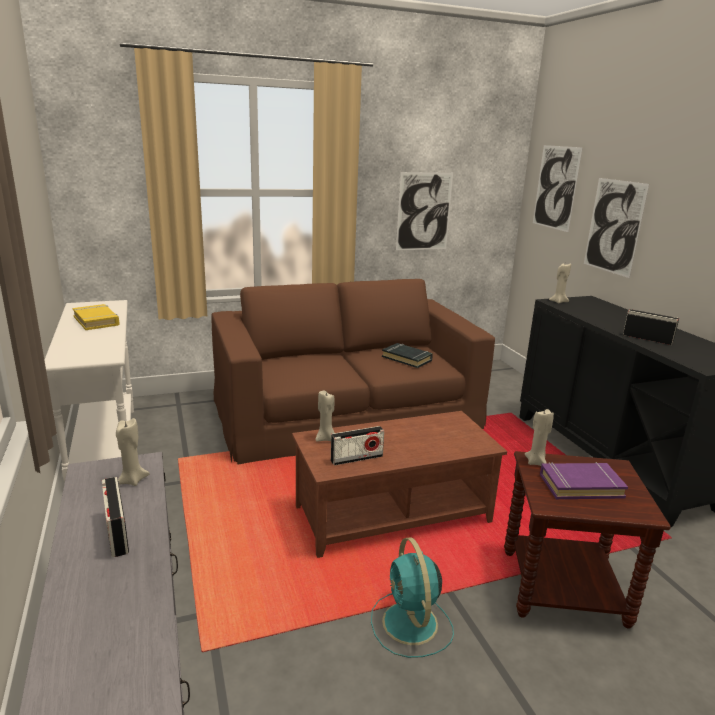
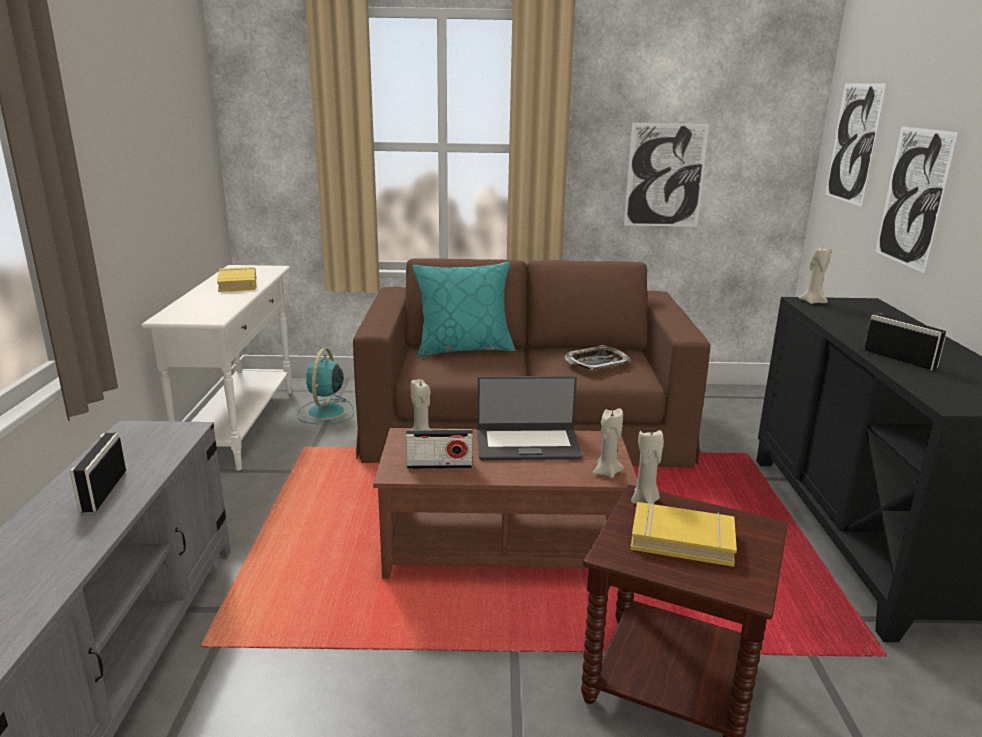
camera: 20 degrees right, 0 degrees up
(132, 480) = (160, 445): beige candle -> beige candle (606, 472)
(299, 358) = (464, 349): none -> turquoise pillow
(407, 358) = (596, 362): black book -> tray
(407, 430) = (527, 444): none -> laptop
(411, 625) = (440, 676): turquoise fan -> turquoise fan (325, 412)
(580, 485) = (682, 540): purple book -> yellow book

